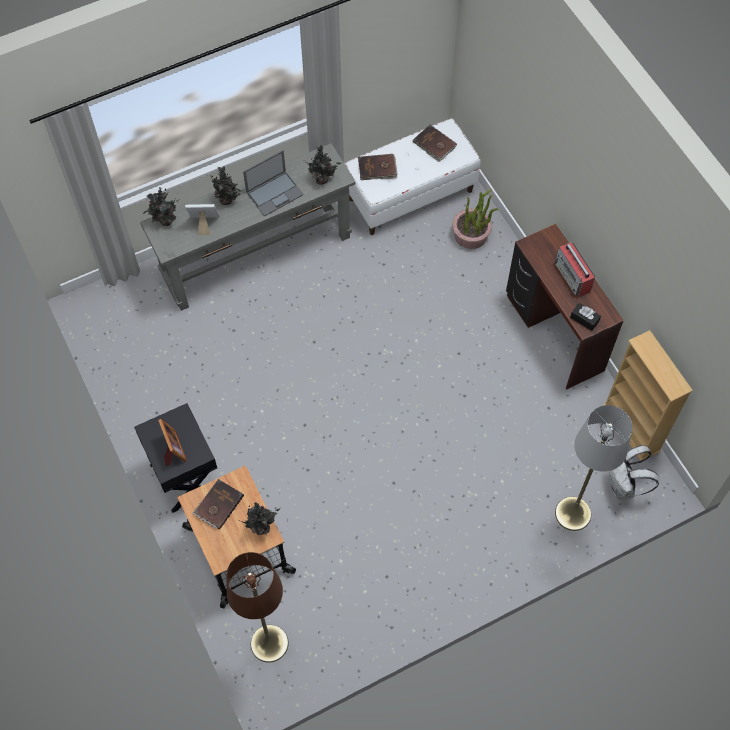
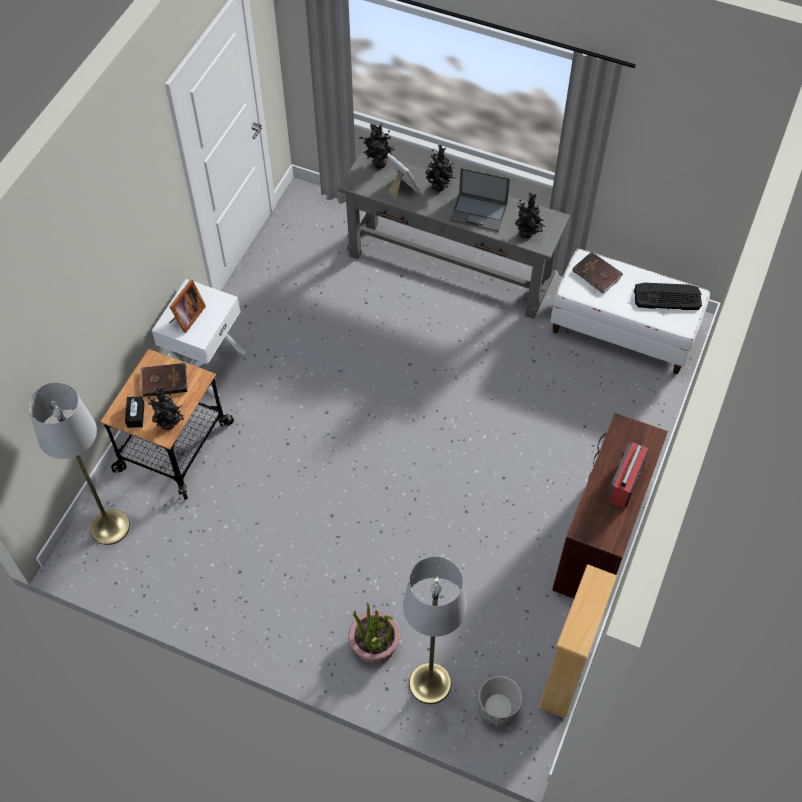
camera: 50 degrees right, 5 degrees down
(185, 477) = (206, 364): black nightstand -> white nightstand
(269, 643) = (109, 527): brown floor lamp -> grey floor lamp
(434, 144) = (667, 297): brown book -> keyboard
(471, 235) = (631, 404): potted plant -> potted plant (375, 644)
(584, 319) = (589, 523): black tissue box -> black tissue box (136, 415)
(623, 486) = (498, 709): white backpack -> planter

